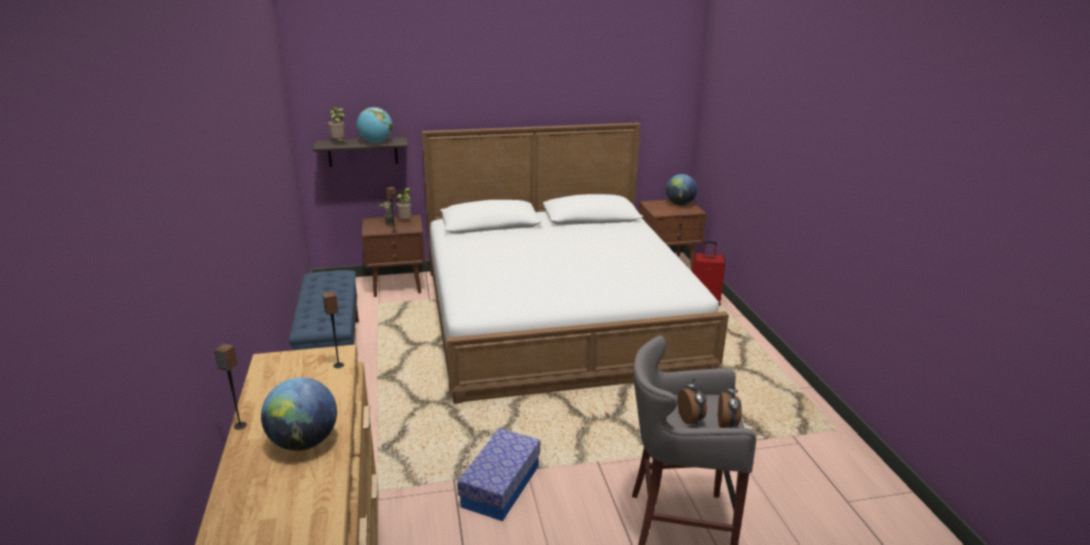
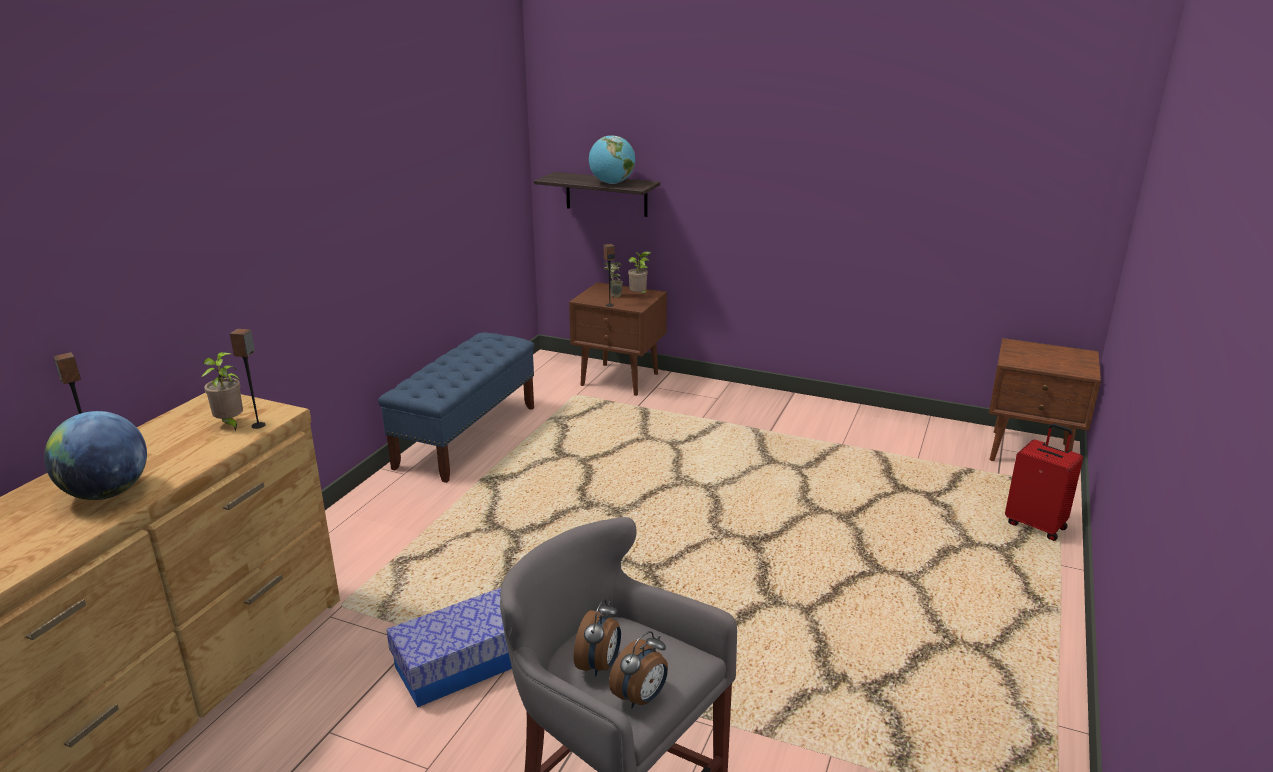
camera: 35 degrees right, 0 degrees up
(339, 142) = (572, 177): potted plant -> potted plant (230, 424)
(556, 317) = (772, 477): white bed -> none
(680, 204) = (1068, 357): globe -> none

